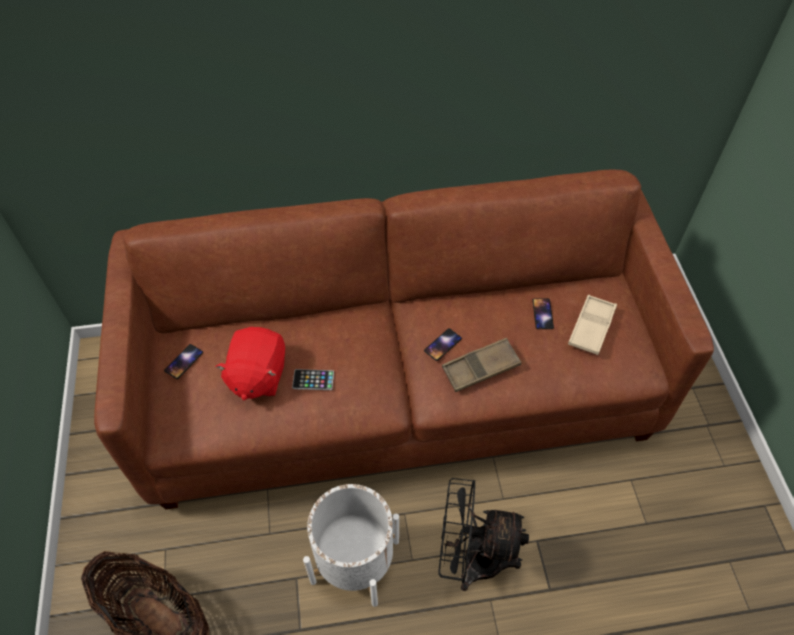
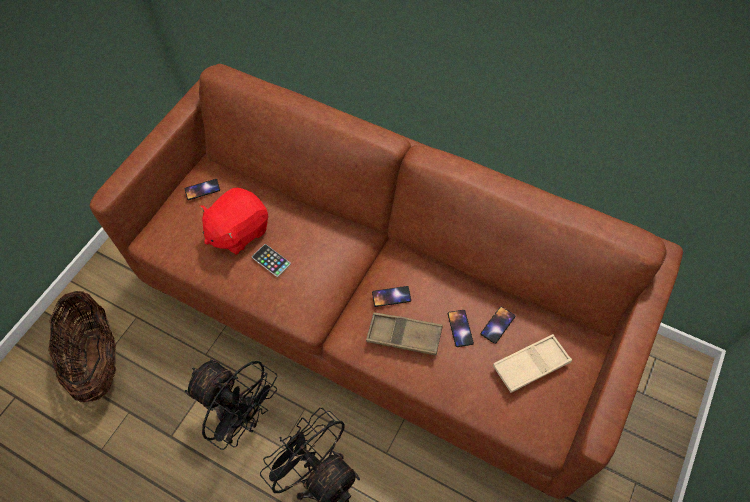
camera: 40 degrees right, 5 degrees up
(355, 561) = (243, 417): white planter -> black fan
(517, 334) = (460, 328): none -> phone

